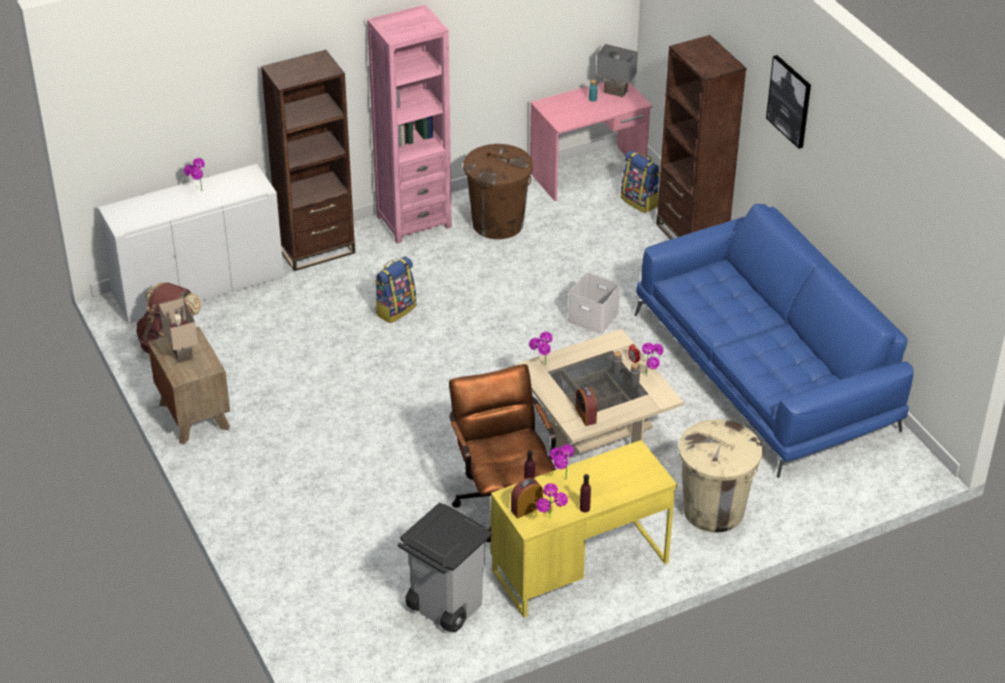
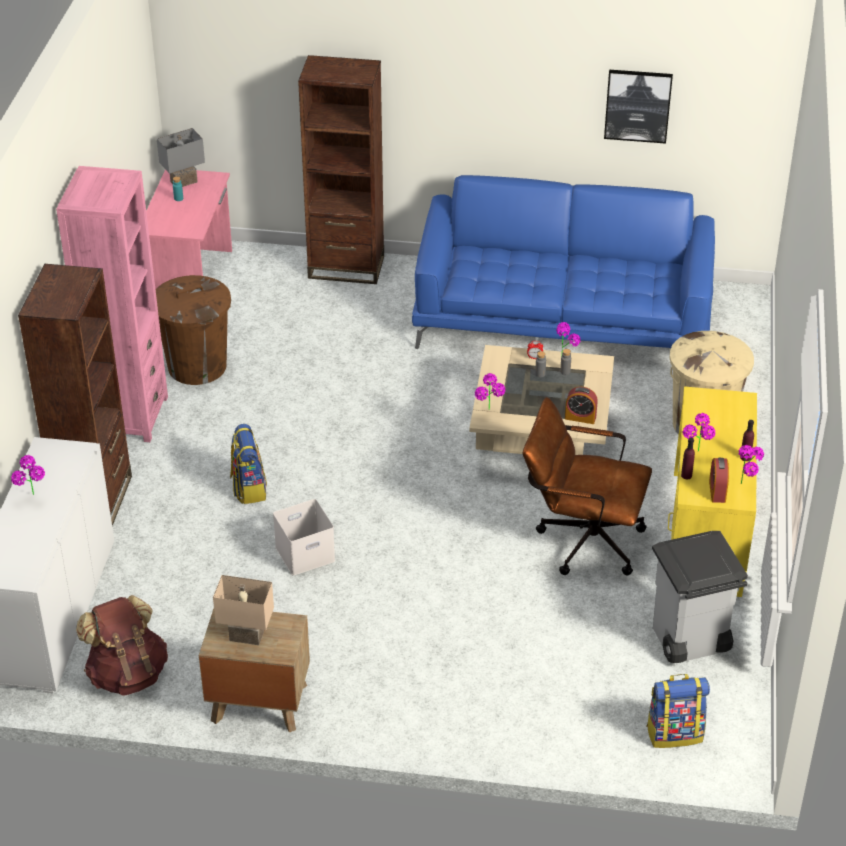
camera: 55 degrees left, 0 degrees up
(594, 317) = (394, 372): white storage box -> white storage box (305, 552)
(640, 201) = (266, 271): backpack -> backpack (675, 733)
(790, 101) = (455, 62): picture -> picture (638, 105)

